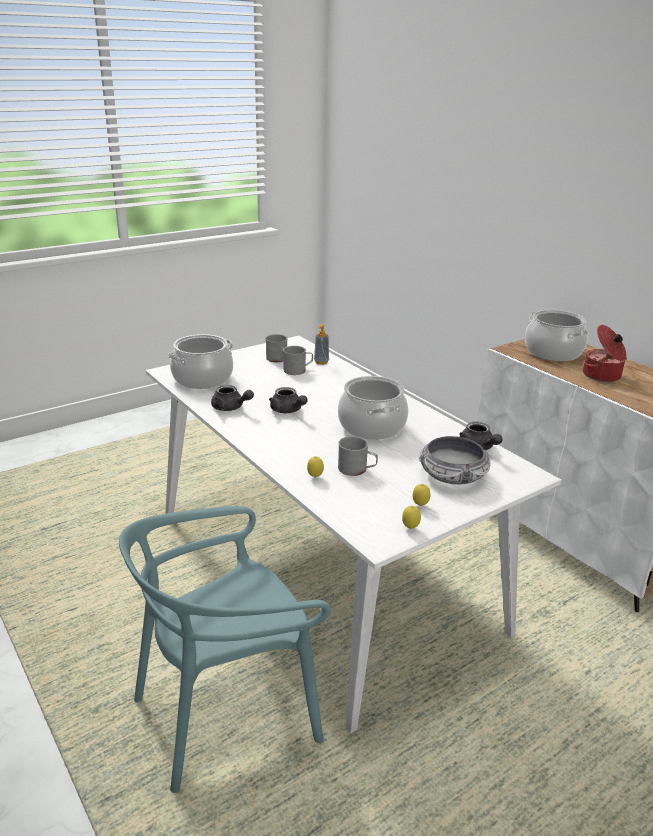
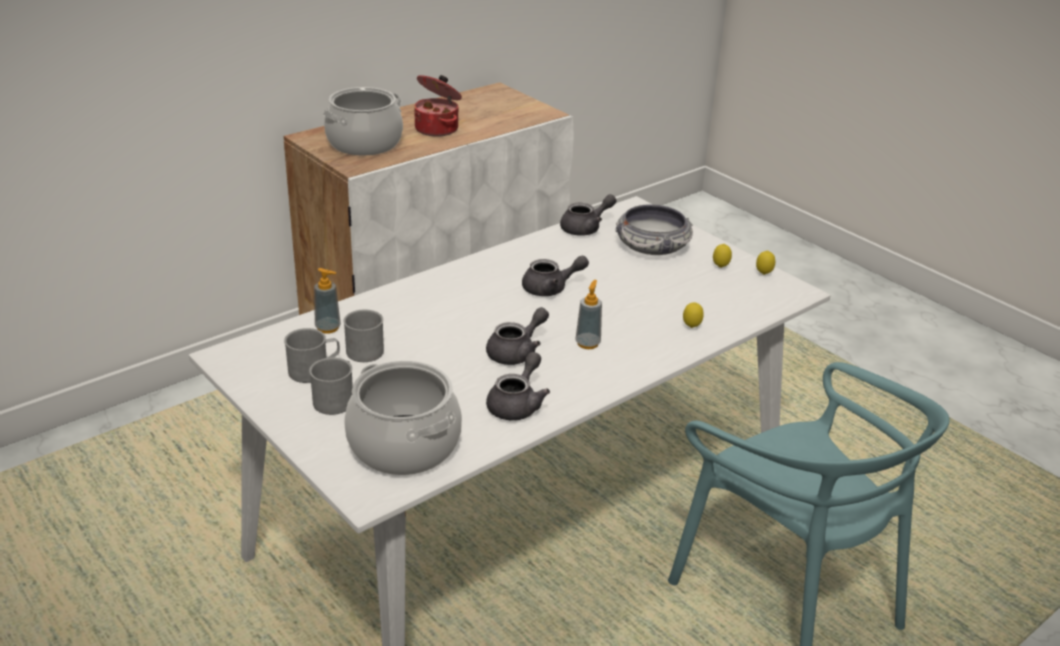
camera: 95 degrees left, 5 degrees up
(296, 434) = (587, 343): none -> soap dispenser
(357, 469) = (663, 300): grey mug -> grey mug (336, 399)
(372, 426) = (551, 289): cooking pot -> grey teapot

